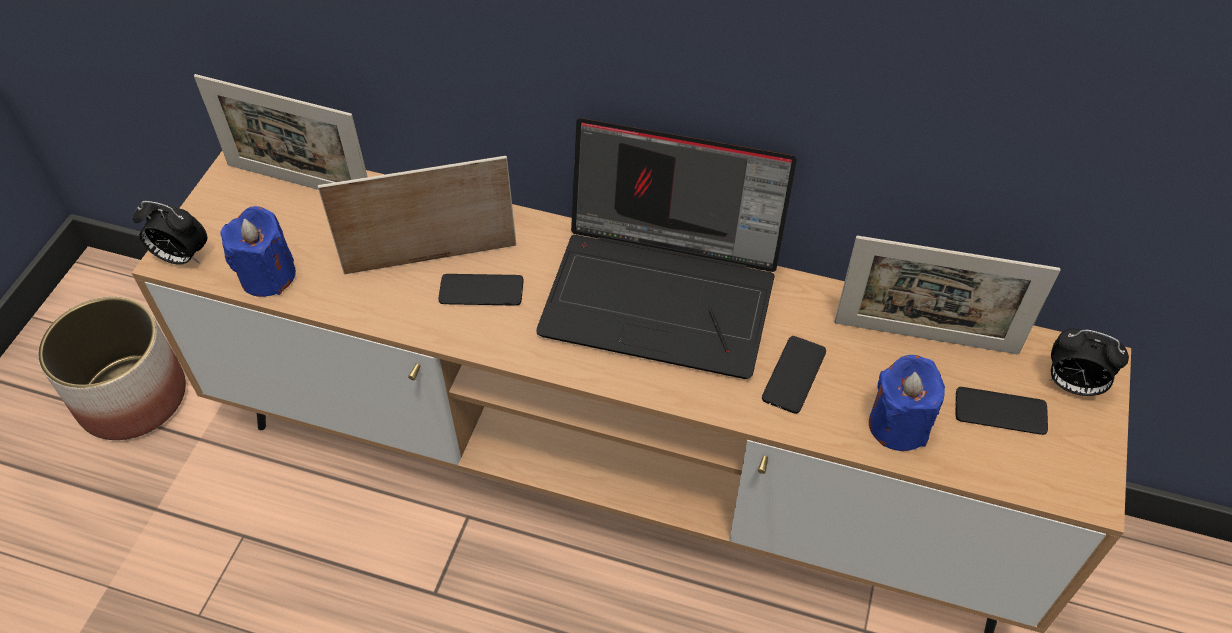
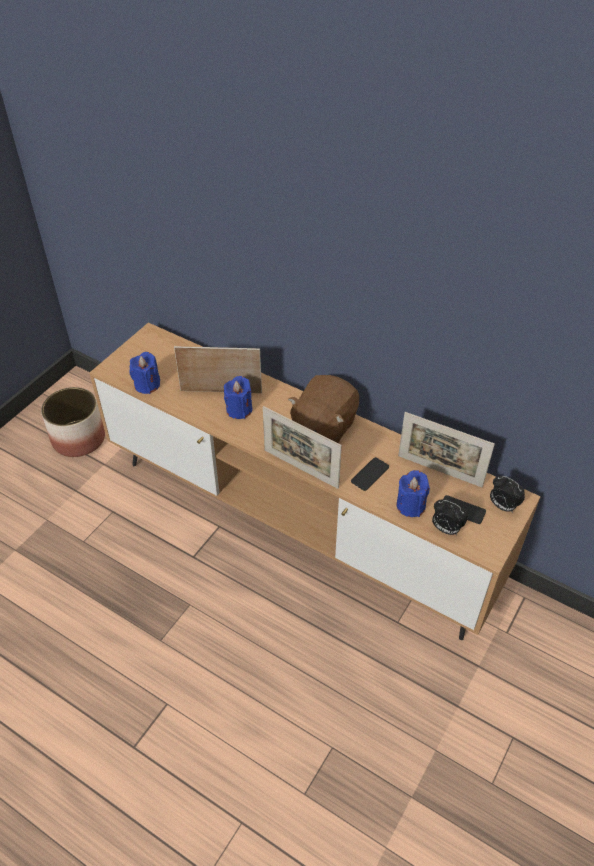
camera: 15 degrees right, 5 degrees down
(181, 257) = (112, 370): alarm clock -> alarm clock (445, 529)
(300, 184) = (172, 348): picture frame -> picture frame (301, 469)
(481, 290) = (239, 409): phone -> blue candle
(665, 292) = (323, 426): laptop -> brown plush toy

